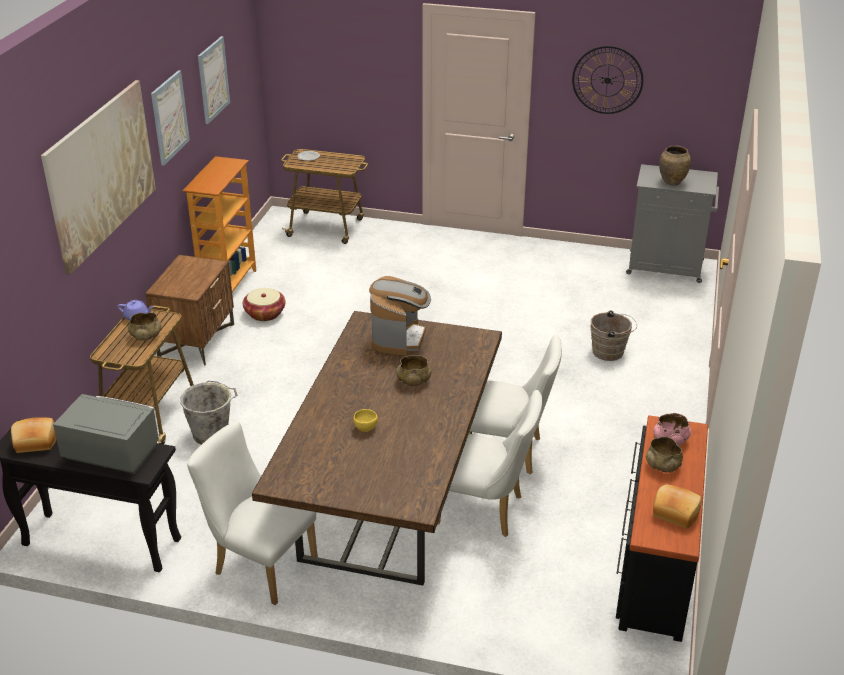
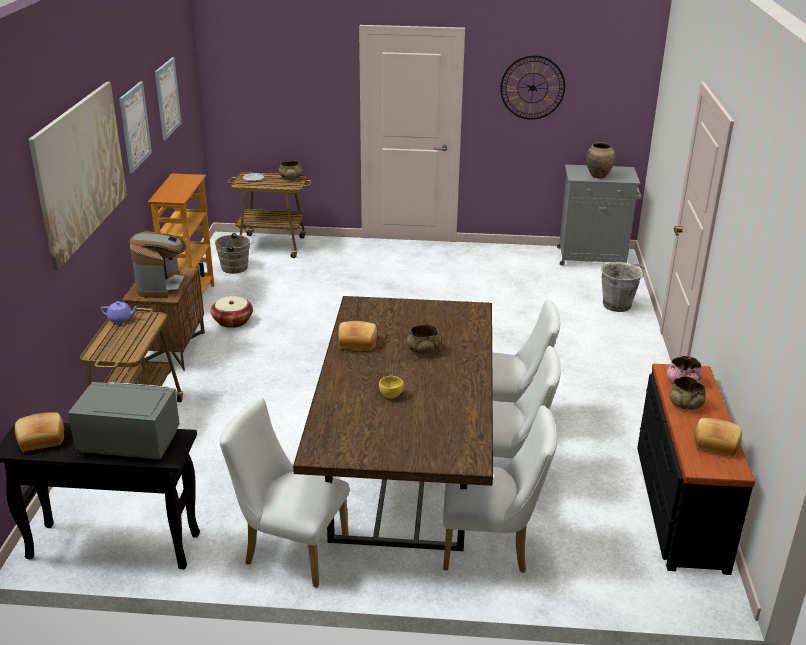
camera: 10 degrees left, 5 degrees down
(146, 336) = (134, 335): beige bowl -> beige bowl (290, 177)
(212, 434) = (207, 432): grey bucket -> grey bucket (618, 305)
(352, 366) = (357, 342): none -> bread
(399, 338) = (396, 315): coffee machine -> coffee machine (162, 286)
(452, 585) = (492, 547): none -> white chair
(610, 352) = (569, 329): brown bucket -> brown bucket (237, 268)

